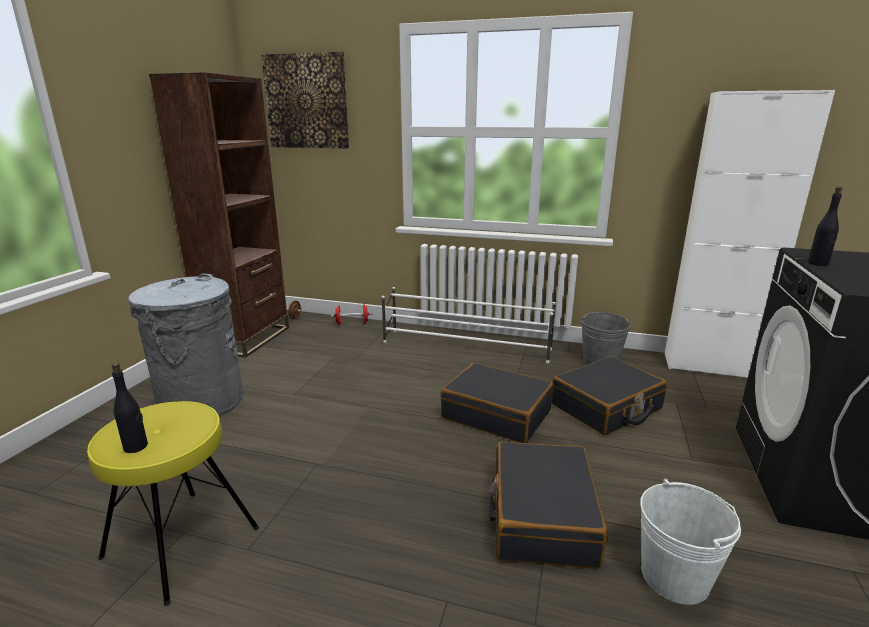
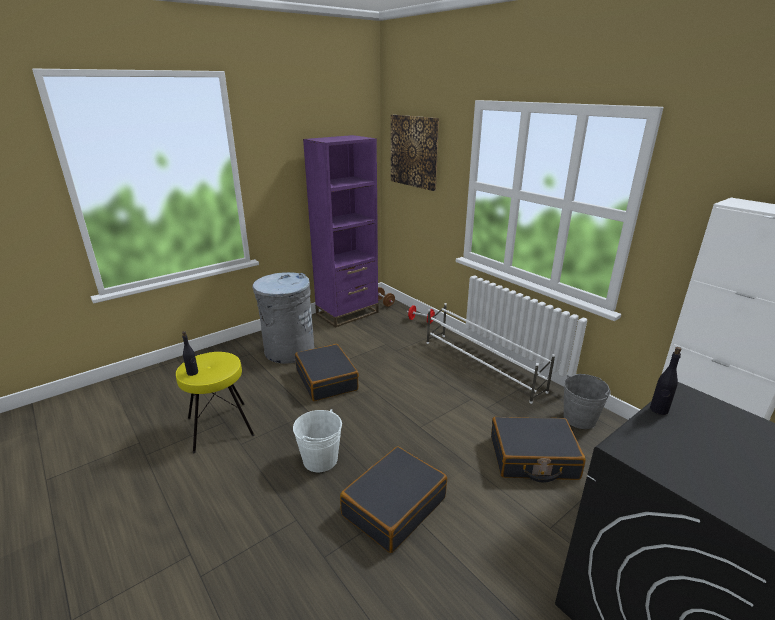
camera: 35 degrees right, 5 degrees up
(246, 339) = (347, 313): brown bookcase -> purple bookcase
(496, 414) = (443, 427): black suitcase -> black suitcase (327, 380)
(675, 576) = (430, 586): white bucket -> white bucket (320, 459)

